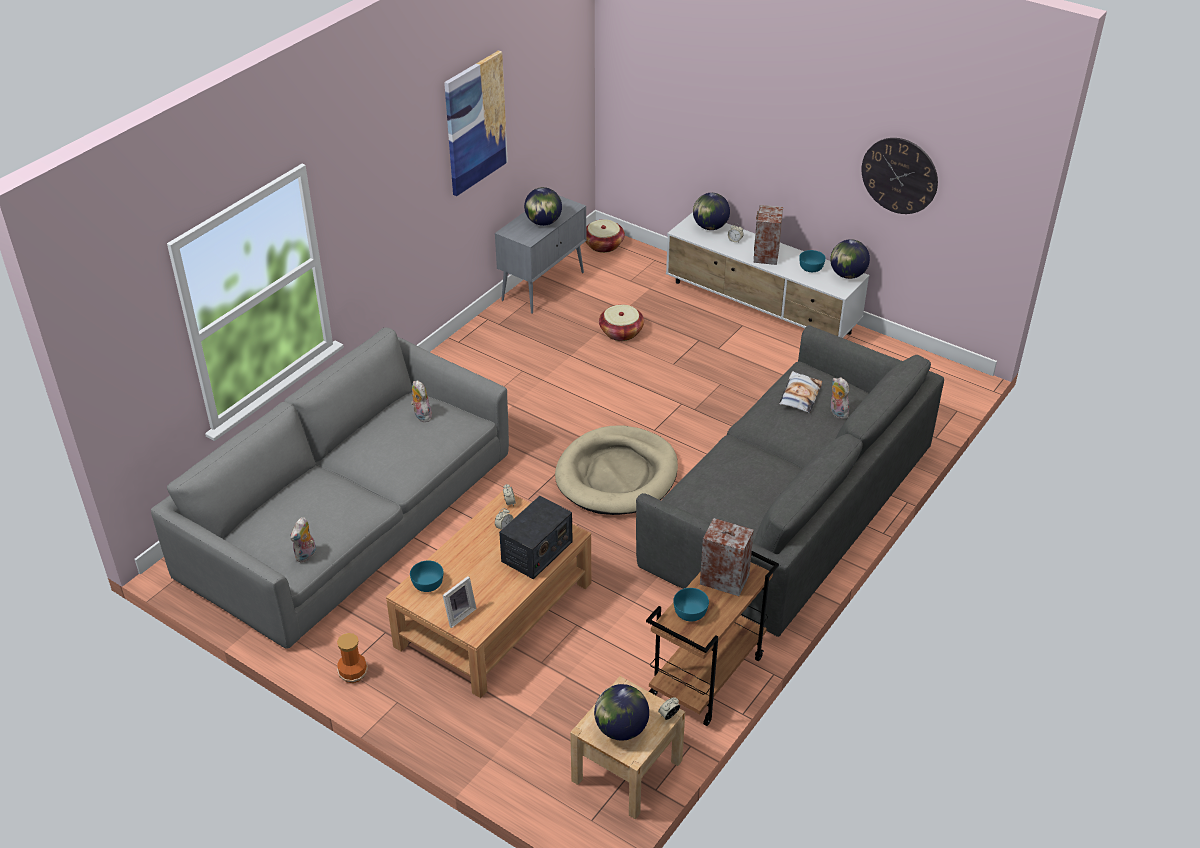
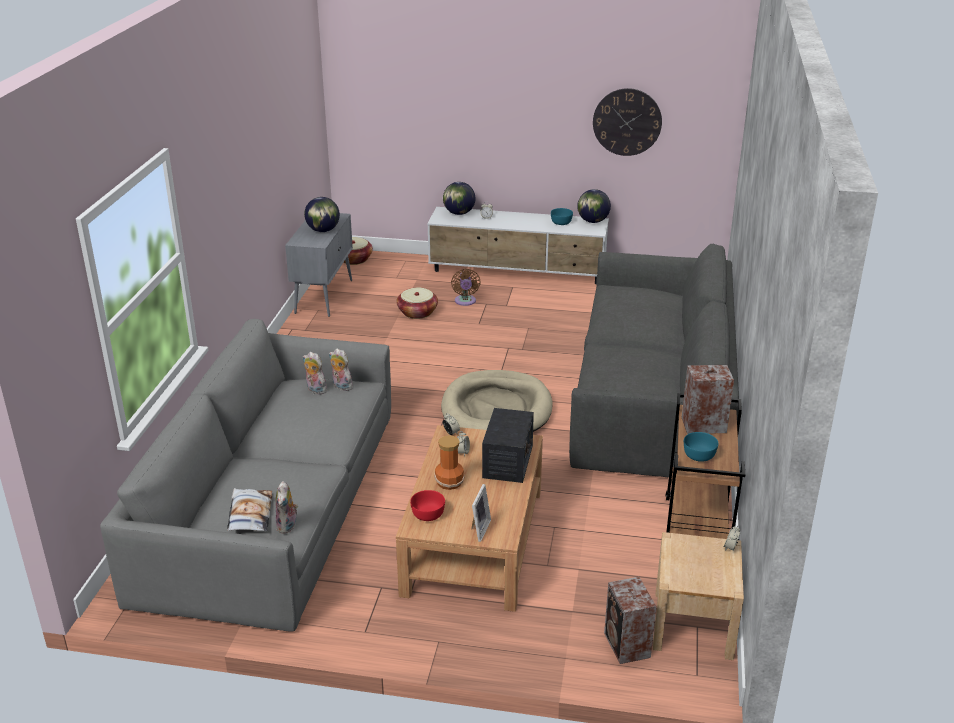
camera: 25 degrees left, 10 degrees down
(353, 673) = (376, 631): vase -> vase (449, 481)
(428, 584) = (428, 514): turquoise bowl -> red bowl
(475, 123) = (266, 132): picture -> none
(621, 729) = (701, 571): globe -> none
(679, 331) = (465, 302): none -> brown fan
(765, 255) = (519, 222): speaker -> speaker (627, 646)
(799, 395) = (626, 302): pillow -> pillow (250, 514)
(837, 412) = (664, 306): plush toy -> plush toy (341, 387)

